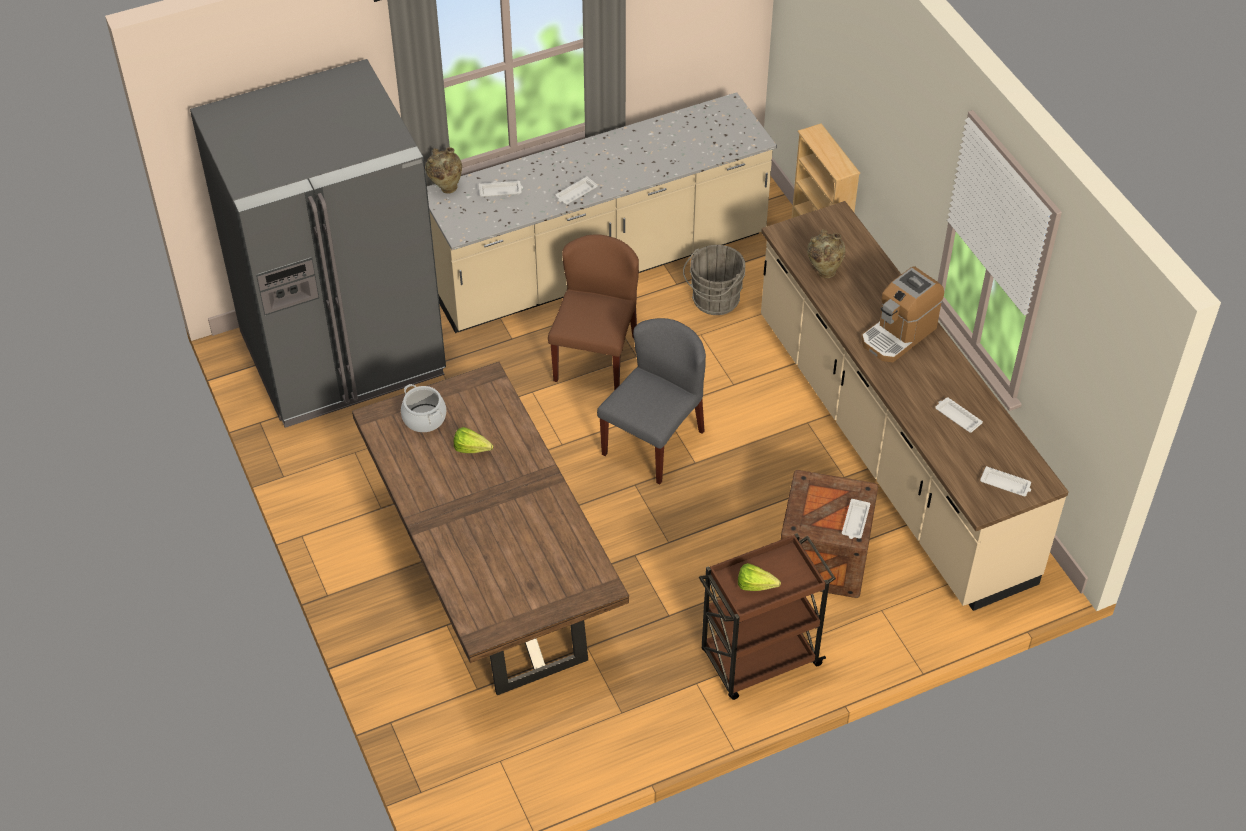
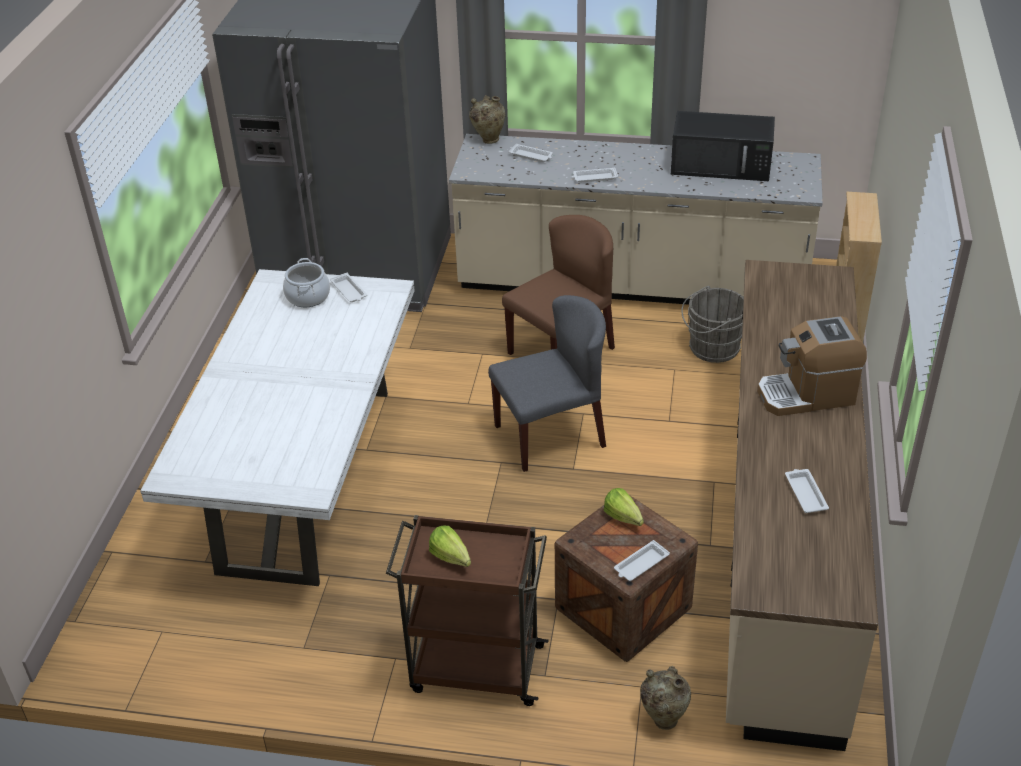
camera: 35 degrees right, 10 degrees down
(474, 450) = (321, 336): lettuce -> lettuce (625, 520)
(491, 576) = (307, 478): brown dining table -> white dining table
(669, 136) = (722, 165): none -> black microwave
(824, 271) = (776, 314): beige vase -> beige vase (663, 718)
(1006, 484) = (805, 582): white tray -> white tray (349, 291)

